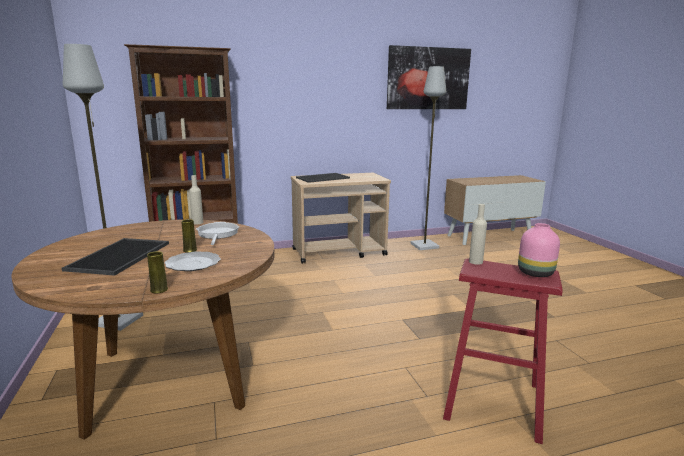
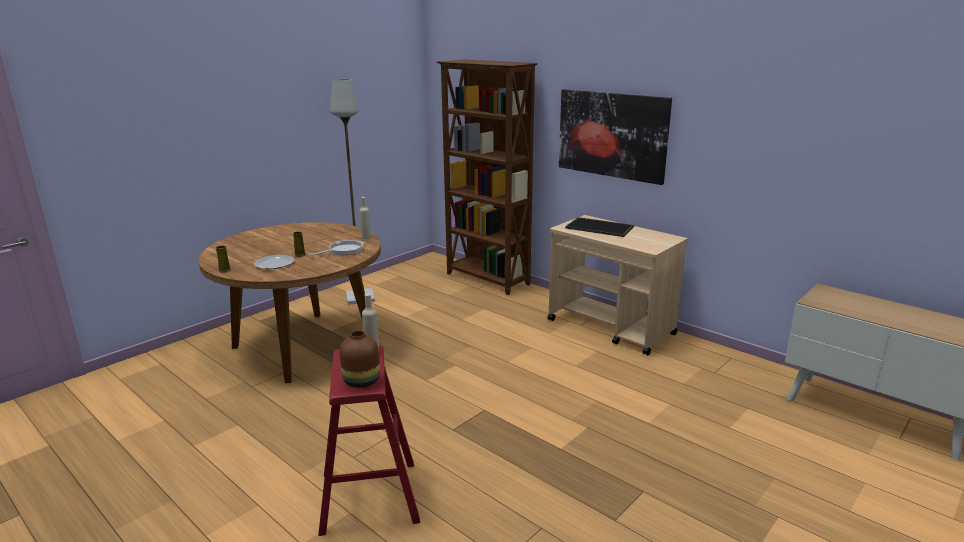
camera: 60 degrees right, 5 degrees up
(120, 256) = (273, 245): tray -> none
(425, 246) = (727, 371): grey floor lamp -> none
(428, 78) = (803, 108): picture -> picture (612, 135)
(534, 273) = (362, 380): pink vase -> brown vase

